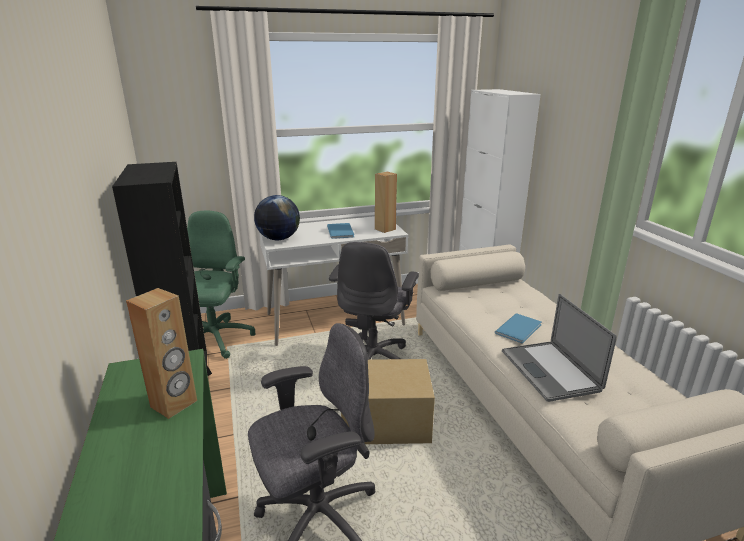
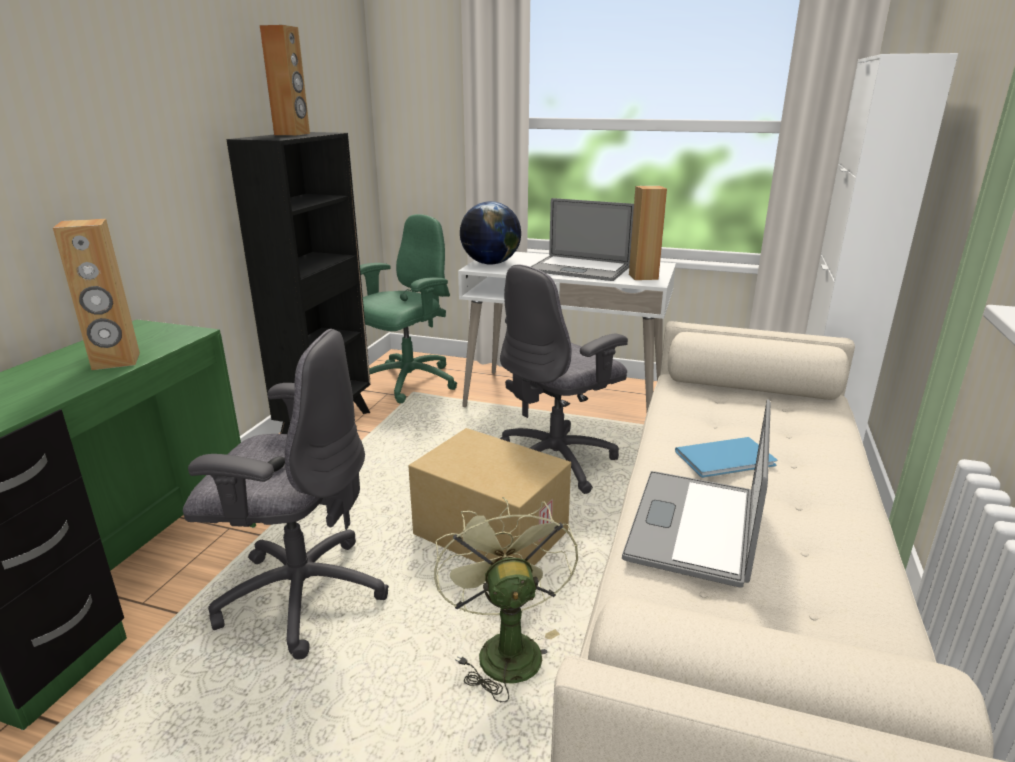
camera: 35 degrees right, 0 degrees up
(143, 170) = (292, 134): none -> brown speaker
(341, 231) = (579, 269): blue book -> laptop
(464, 483) = (504, 647): none -> green fan

